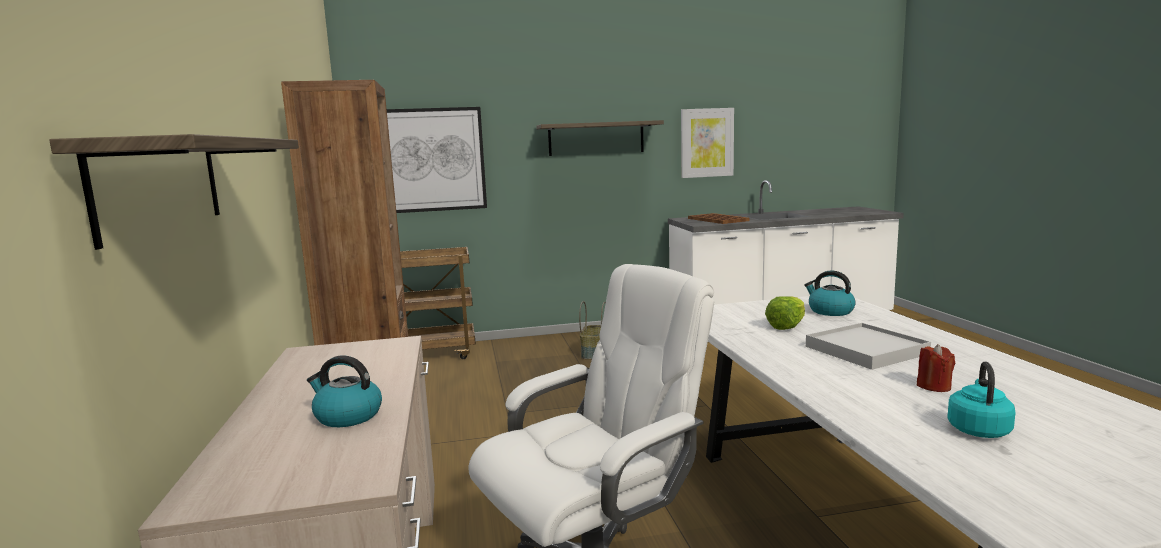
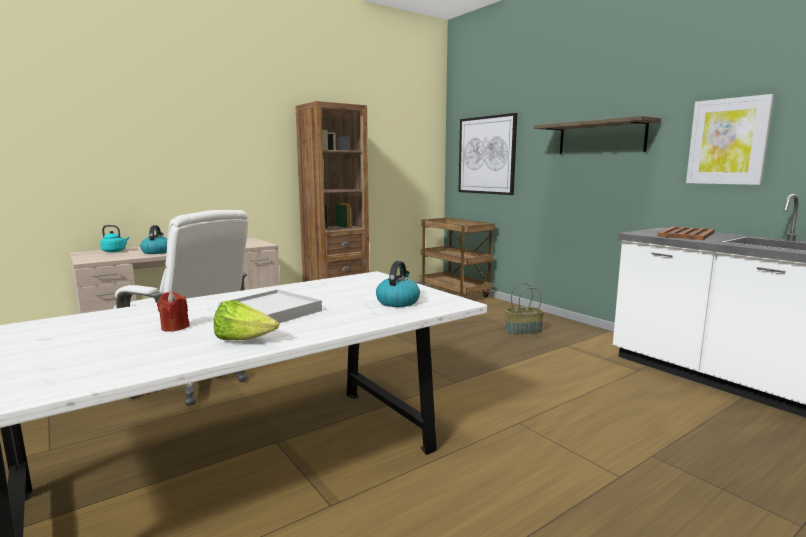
camera: 65 degrees right, 0 degrees up
(161, 185) = (132, 149): shelf -> none
(787, 326) = (336, 293): lettuce -> lettuce (244, 340)
(978, 429) = (82, 335): turquoise kettle -> turquoise kettle (115, 251)

